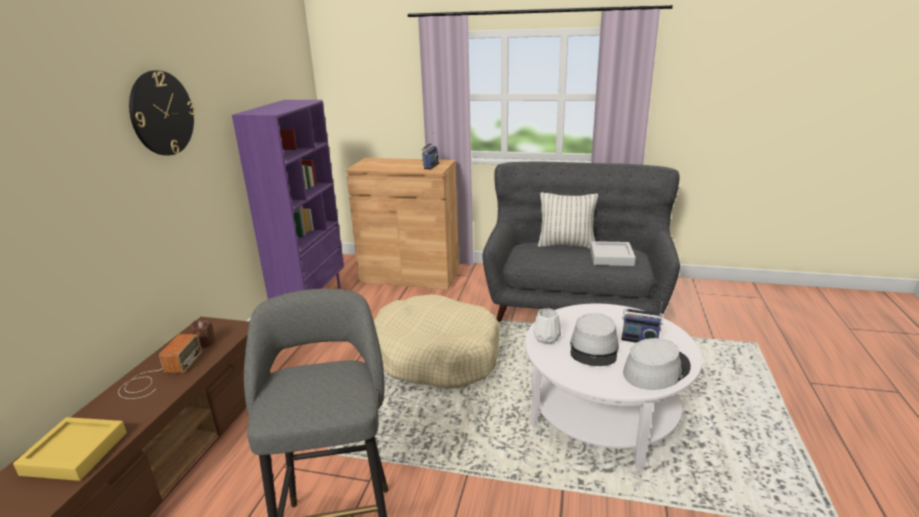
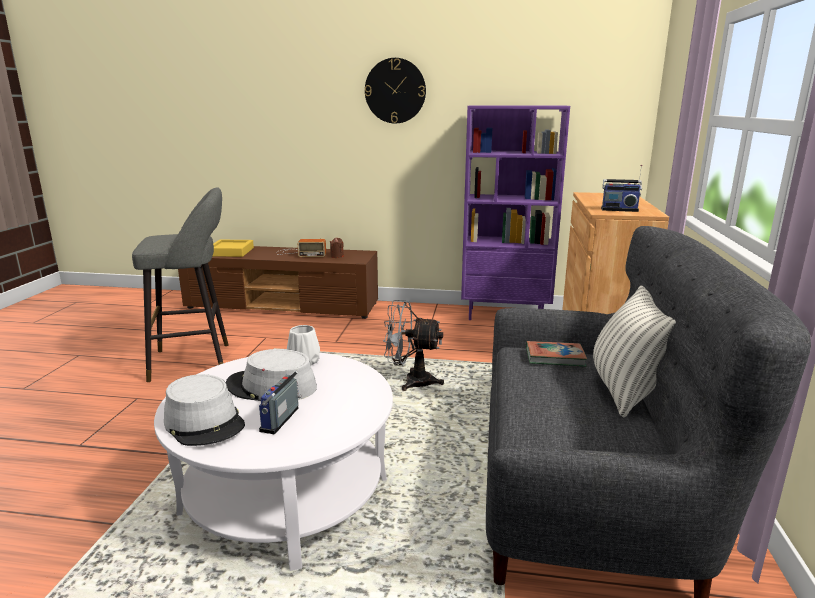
camera: 85 degrees right, 5 degrees down
(435, 355) = (411, 381): beige dog bed -> grey fan
(528, 254) = (555, 357): none -> book
(611, 257) = (578, 426): grey tray -> none

